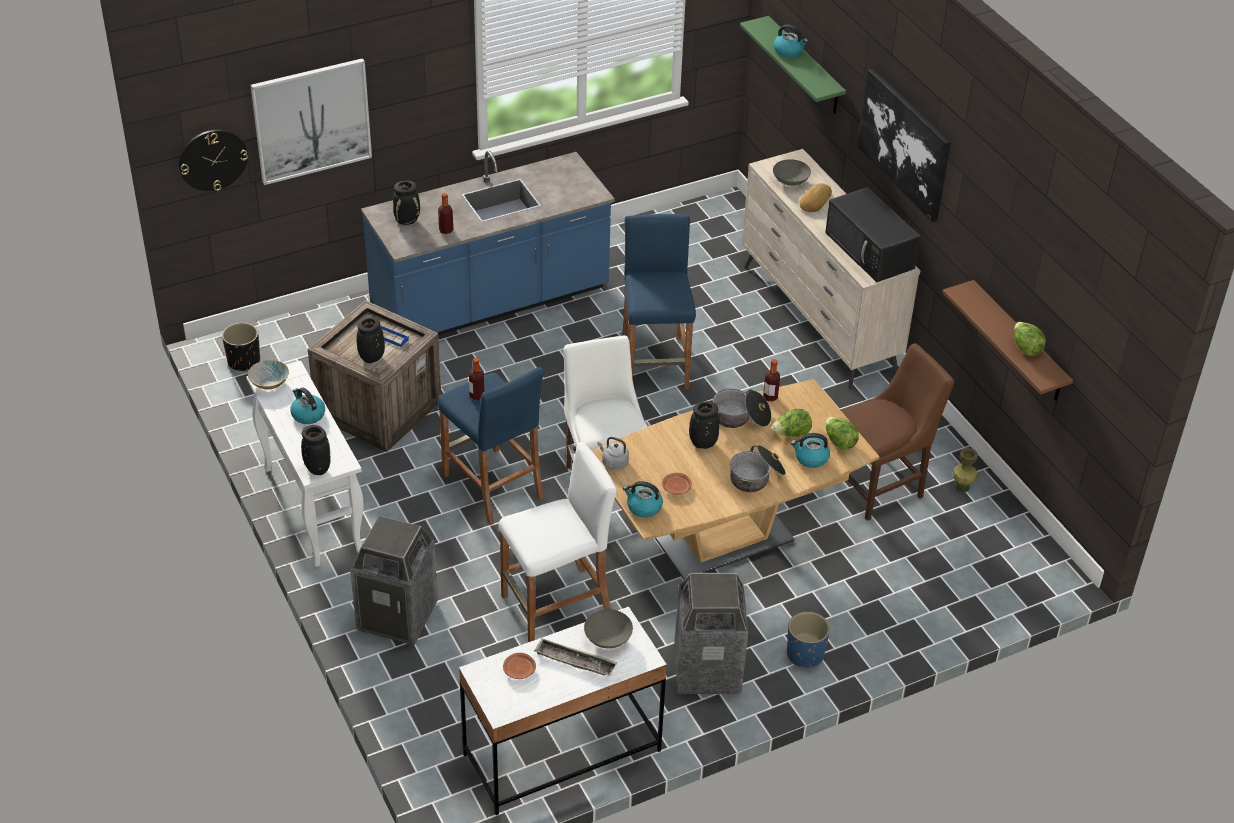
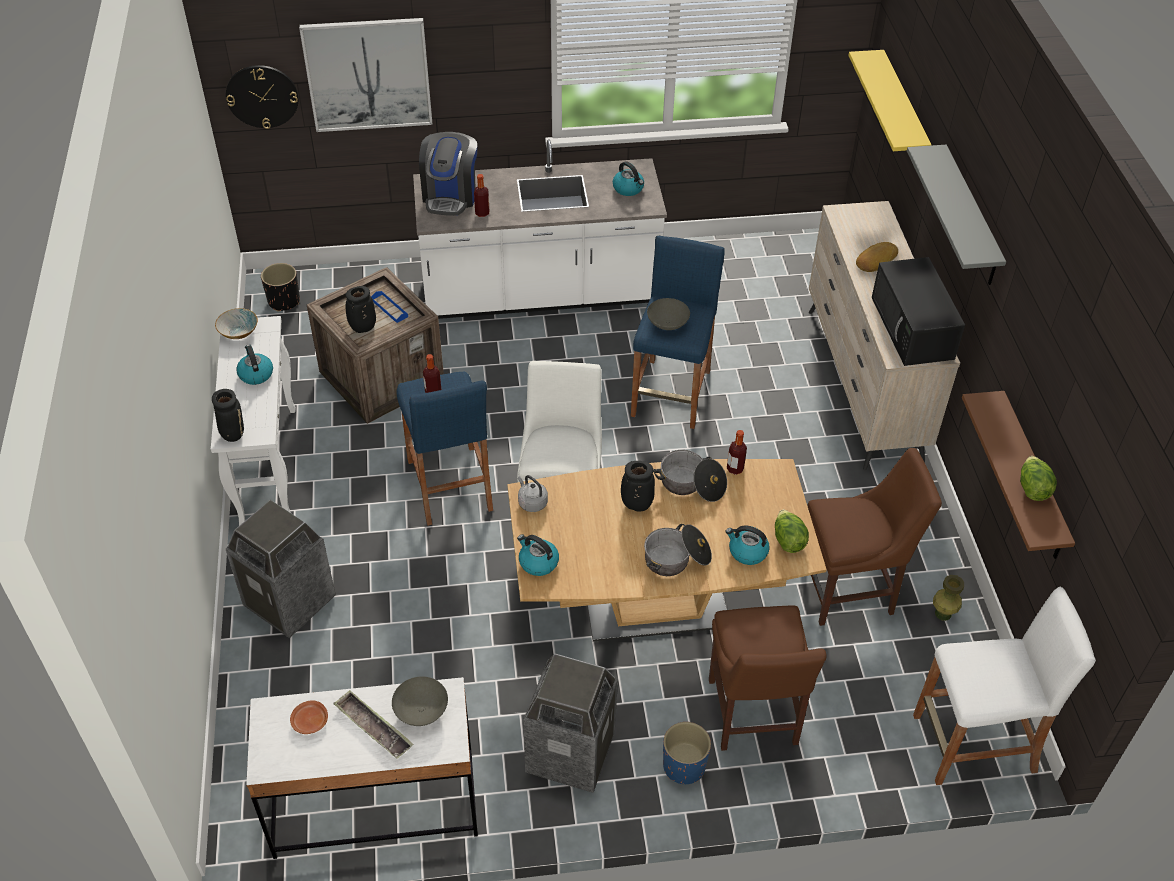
camera: 20 degrees right, 5 degrees up
(407, 221) = (450, 195): black vase -> coffee machine
(491, 302) = (540, 293): blue counter -> white counter
(556, 605) = (450, 633): white stool -> white stool (974, 744)
(676, 488) = (583, 549): brown plate -> none
(789, 51) = (887, 91): kettle -> kettle (628, 188)
(790, 181) = (859, 233): grey bowl -> grey bowl (668, 324)
(791, 434) = (738, 517): lettuce -> none
(805, 66) = (903, 111): green shelf -> yellow shelf
(843, 603) = (753, 716): none -> brown chair
(904, 144) = (970, 217): picture -> grey shelf

